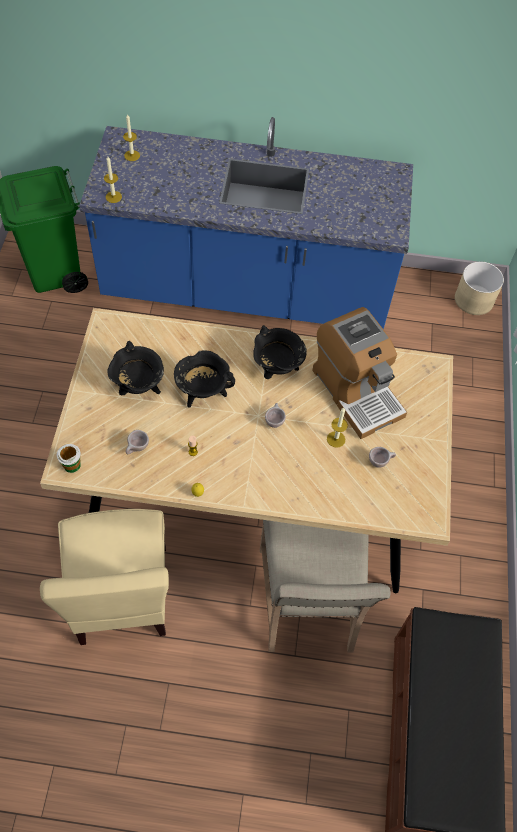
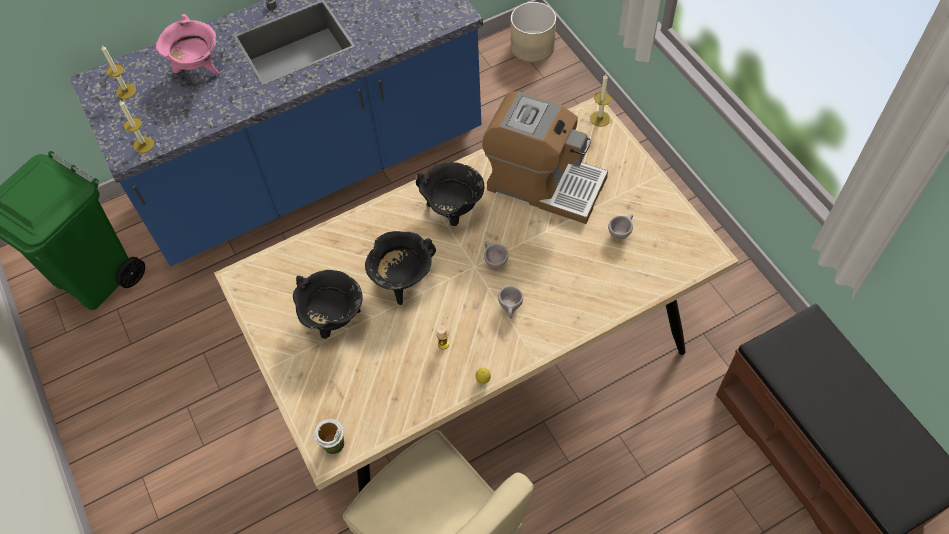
camera: 30 degrees left, 0 degrees up
(137, 449) = (386, 380): beige cup -> beige cup (511, 309)
(188, 167) = (198, 69): none -> pink cooking pot
(309, 602) = (618, 418): beige chair -> none
(336, 439) = (564, 239): candle -> candle (600, 118)

